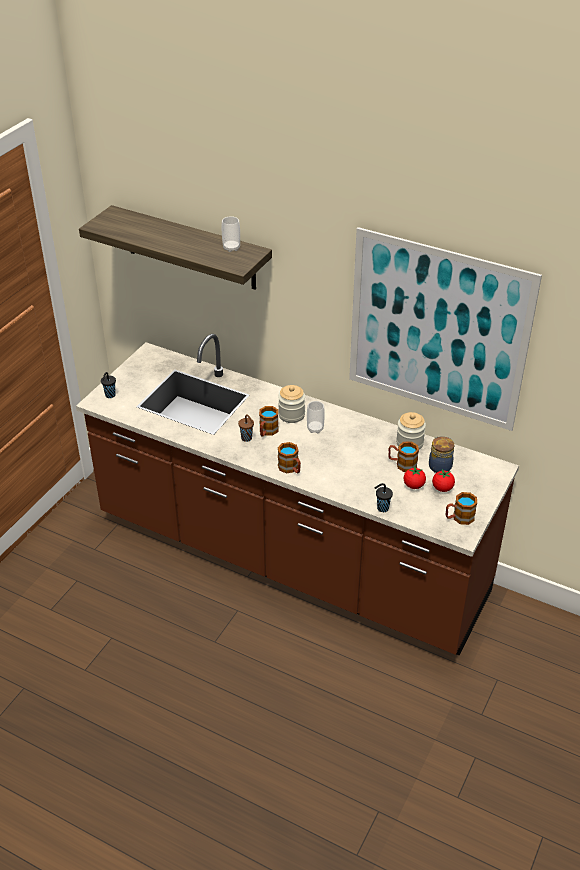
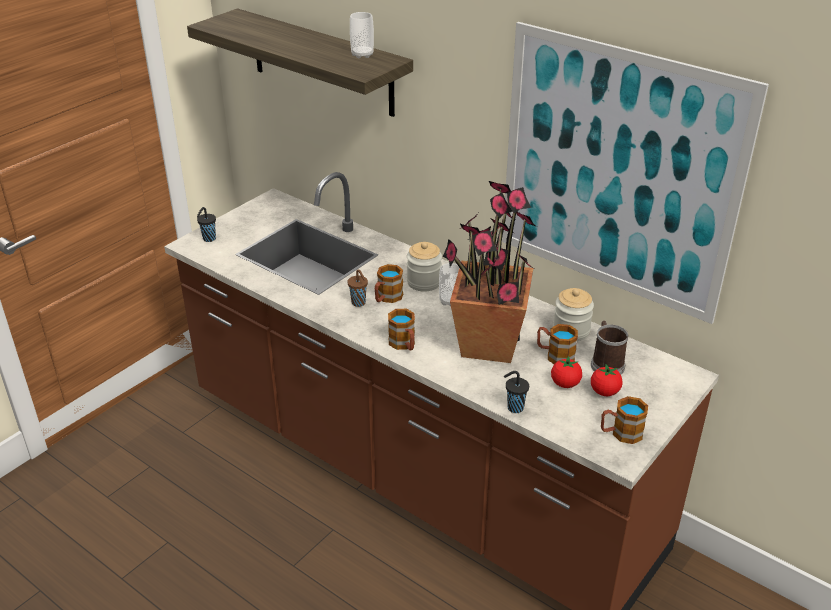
camera: 10 degrees right, 5 degrees down
(352, 461) = (488, 345): none -> potted plant
(439, 466) = (606, 363): jar -> mug

